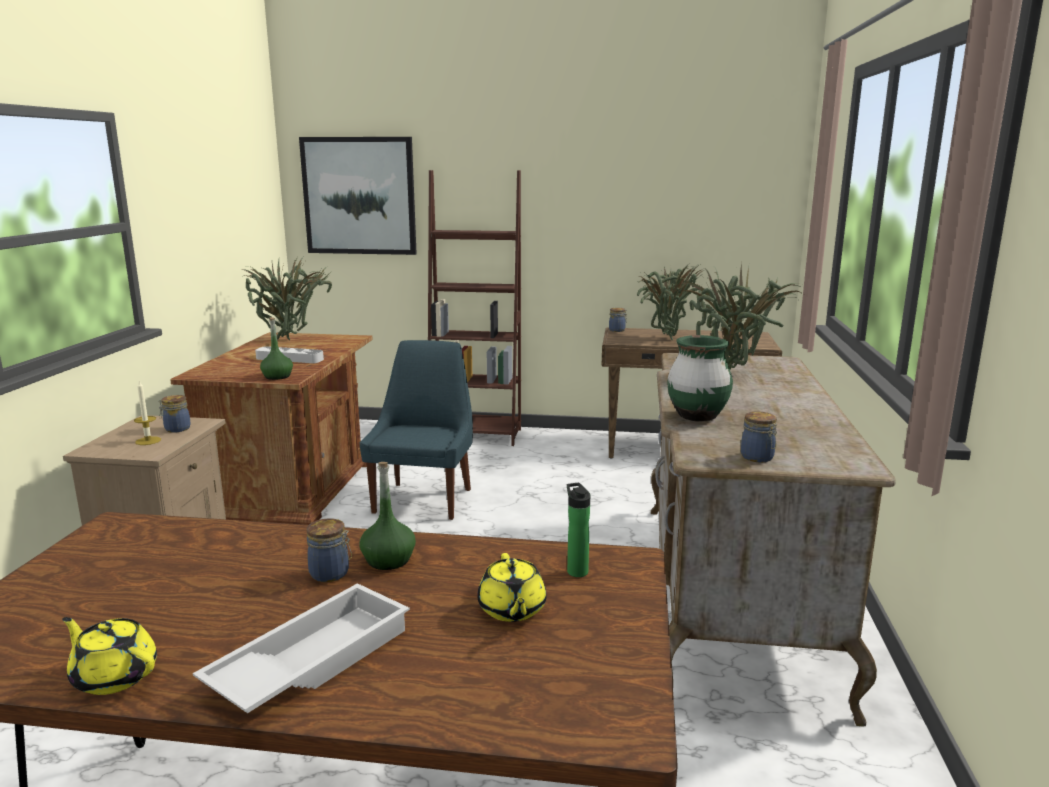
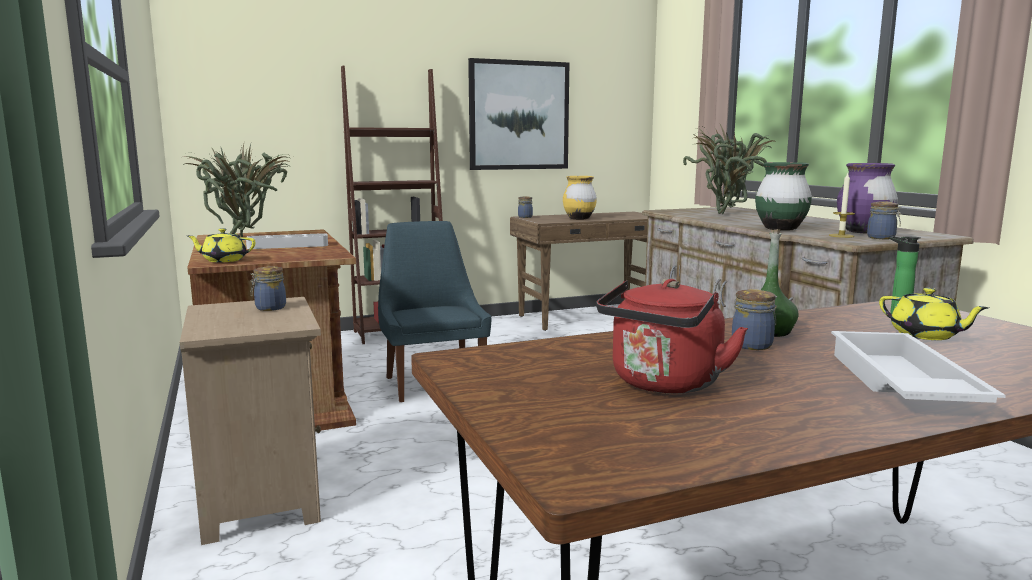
camera: 30 degrees left, 5 degrees down
(114, 676) = (797, 429): yellow teapot -> yellow teapot (223, 260)
(148, 441) = (261, 318): candle -> candle (841, 236)
(157, 597) = (663, 384): none -> red kettle
(277, 376) = (316, 255): green bottle -> none
(359, 196) = (257, 92): picture -> picture (519, 115)
(666, 340) = (579, 218): potted plant -> yellow vase
(779, 440) = (863, 232): none -> purple vase

